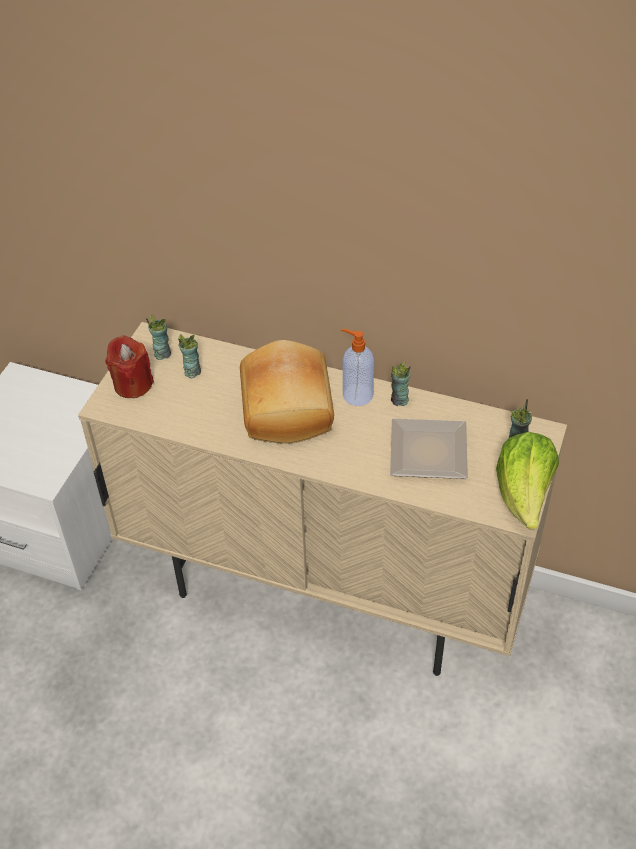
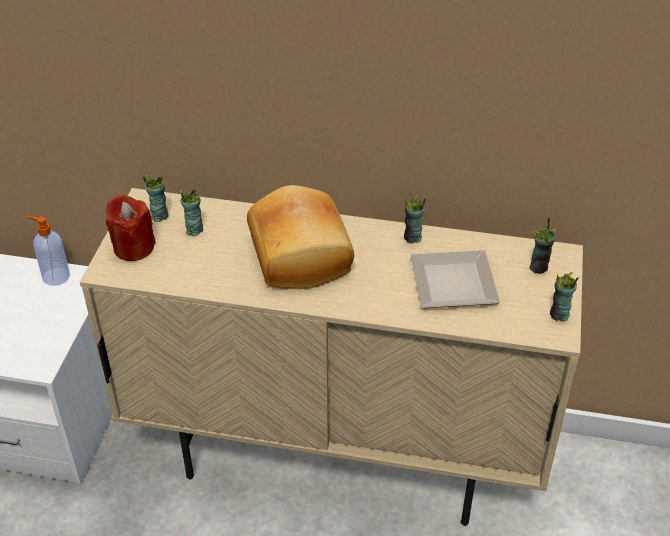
camera: 10 degrees left, 5 degrees down
(356, 395) = (368, 236): soap dispenser -> soap dispenser (55, 276)
(524, 496) = (559, 315): lettuce -> cup

